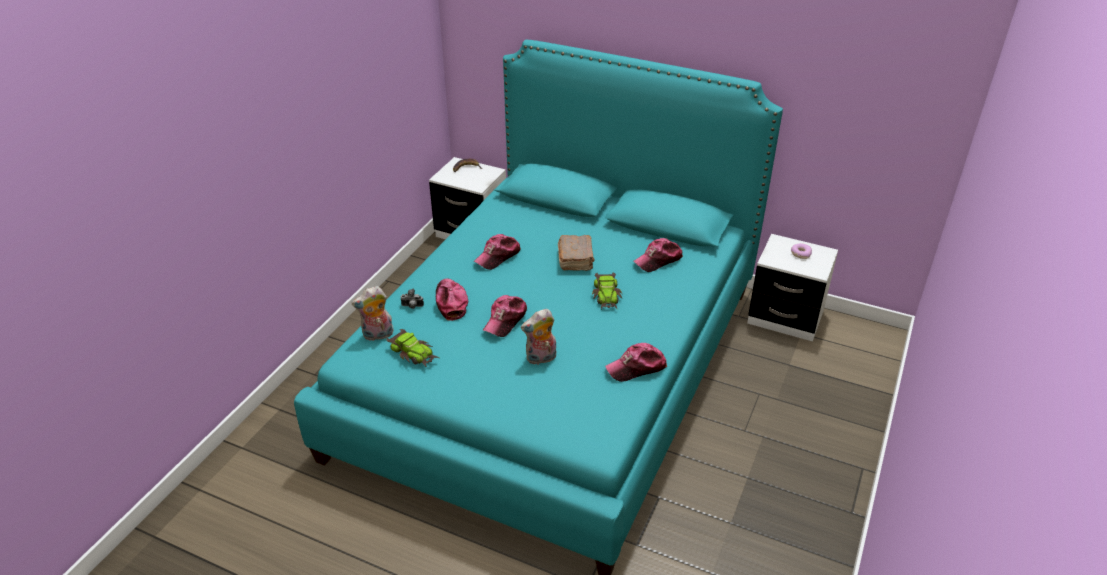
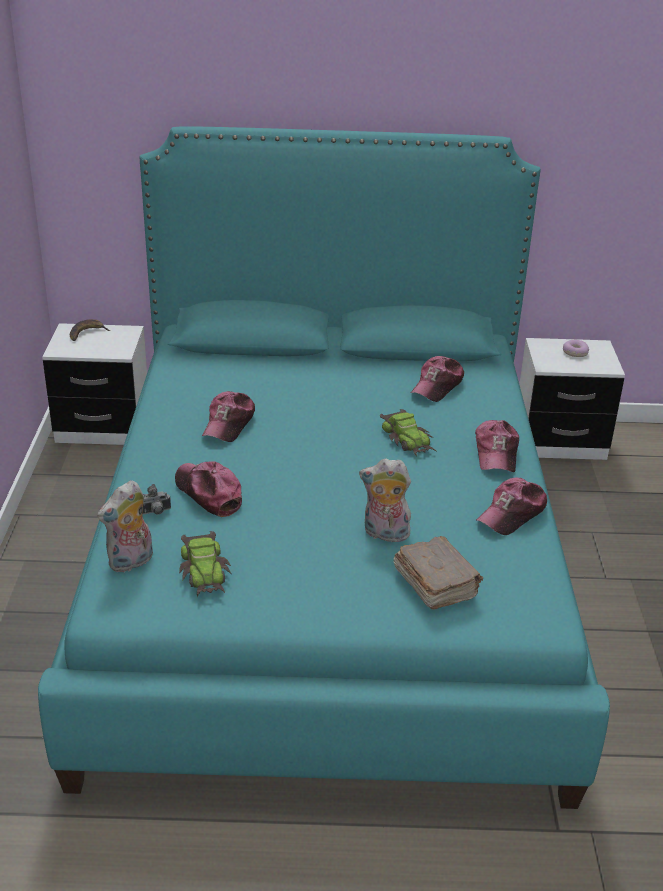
camera: 25 degrees left, 5 degrees down
(413, 352) = (205, 571): toy car -> toy car turned 60 degrees clockwise
(505, 320) = (301, 498): cap -> cap (496, 453)
(541, 359) = (384, 534): plush toy -> plush toy turned 60 degrees clockwise
(576, 259) = (335, 406): brown book -> brown book (435, 584)

